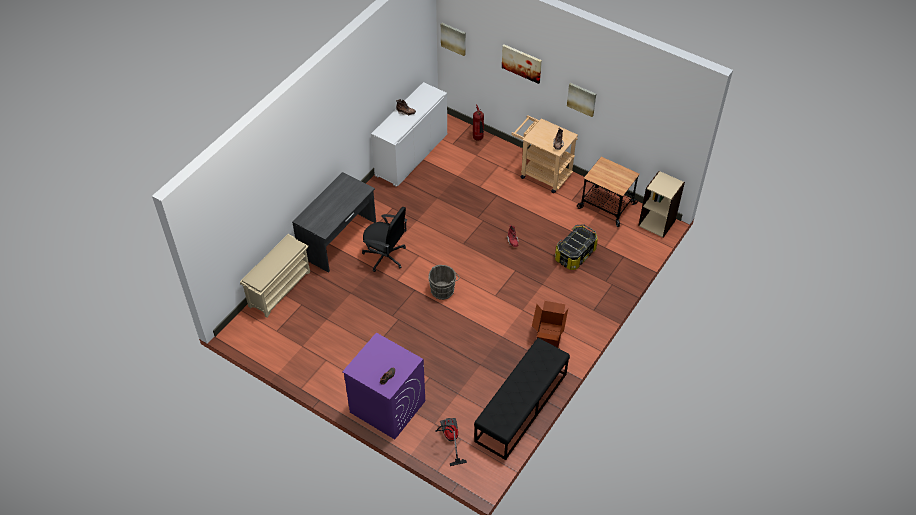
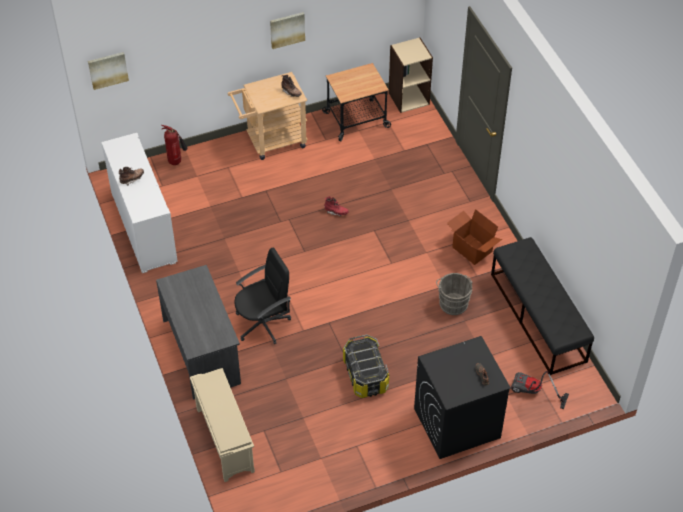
camera: 55 degrees left, 0 degrees up
(387, 406) = (456, 423): purple washing machine -> black washing machine
(443, 289) = (349, 299): grey bucket -> grey bucket (453, 302)
(522, 63) = (205, 38): picture -> none
(575, 254) = (393, 176): storage box -> storage box (365, 375)

